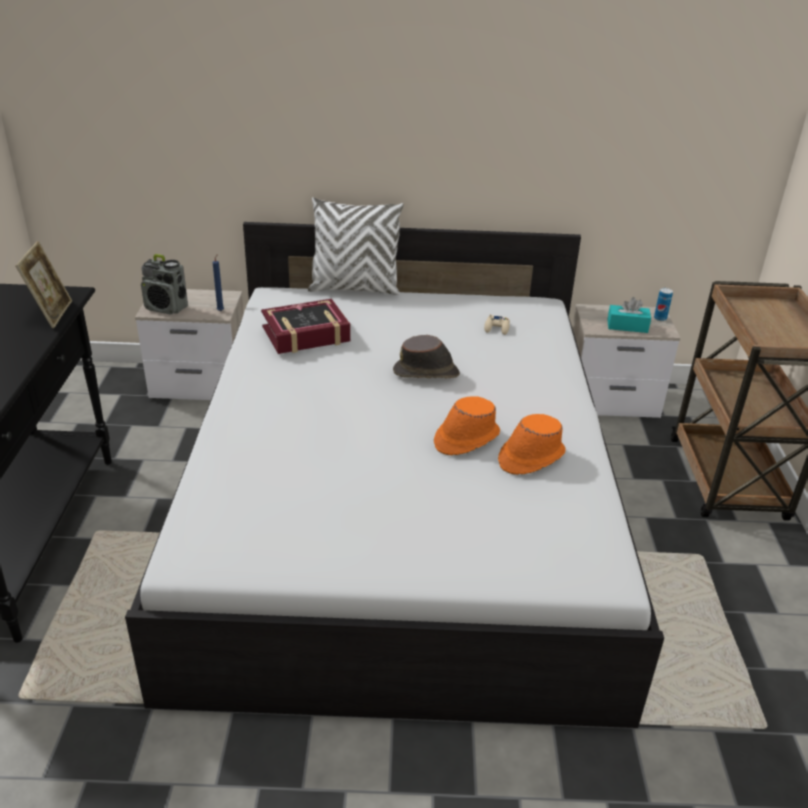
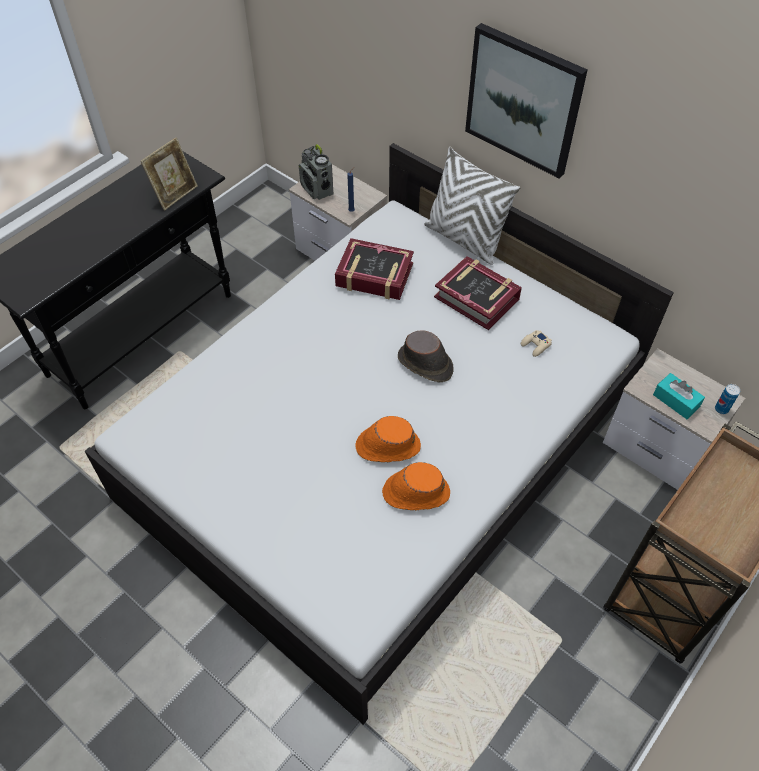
camera: 40 degrees right, 20 degrees up
(392, 108) = (524, 100): none -> picture
(413, 318) = (477, 298): none -> book

